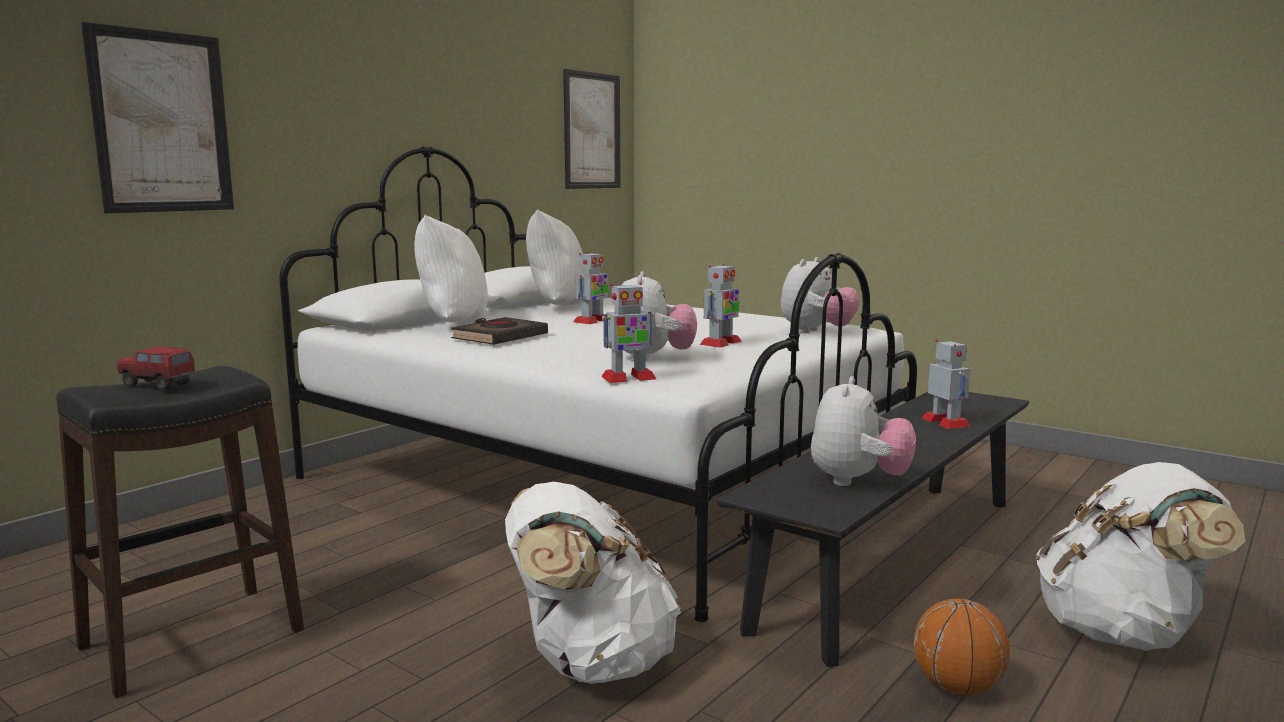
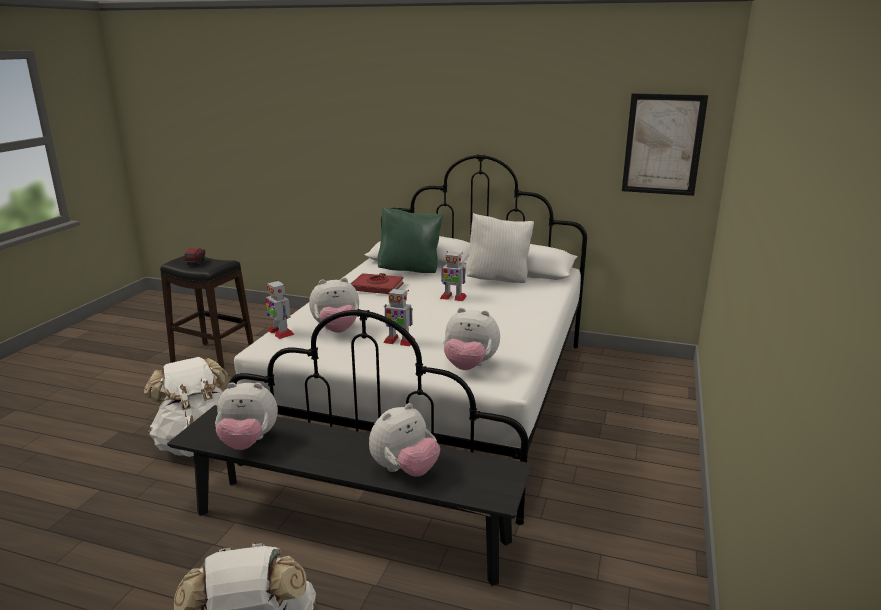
camera: 70 degrees right, 10 degrees up
(162, 122) = (334, 137): picture -> none
(452, 325) = (410, 271): white pillow -> green pillow
(500, 338) = (377, 287): black book -> red book
(946, 422) = (404, 470): toy robot -> plush toy
(957, 687) = (177, 560): basketball -> none

